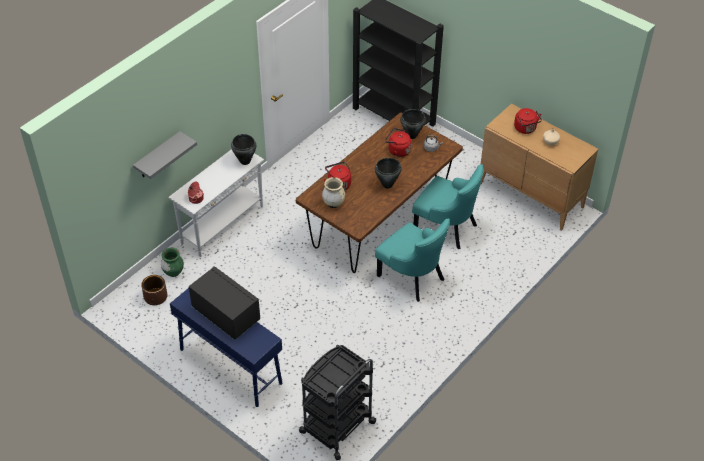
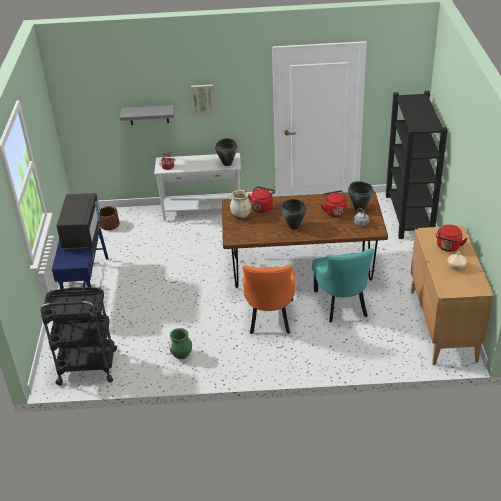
camera: 50 degrees right, 10 degrees down
(173, 272) = (138, 219): green vase -> green vase (181, 354)
(204, 109) = (203, 99): none -> picture
(410, 276) = (269, 315): turquoise chair -> orange chair

